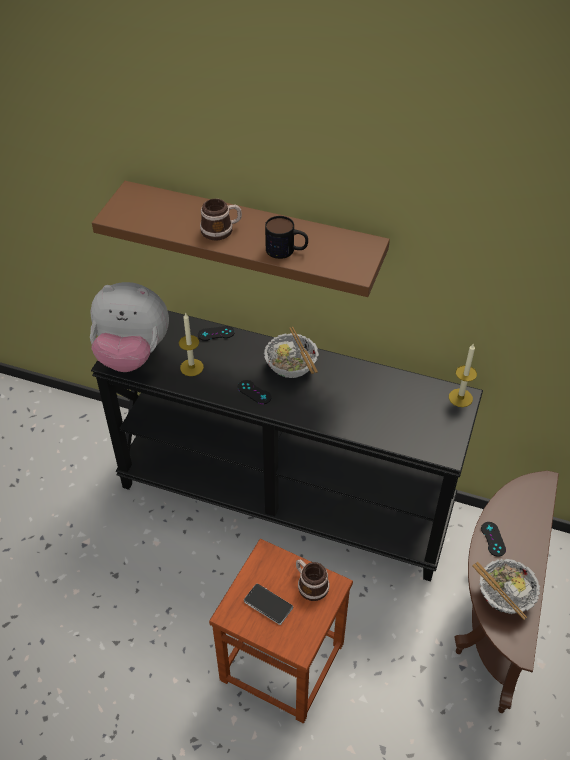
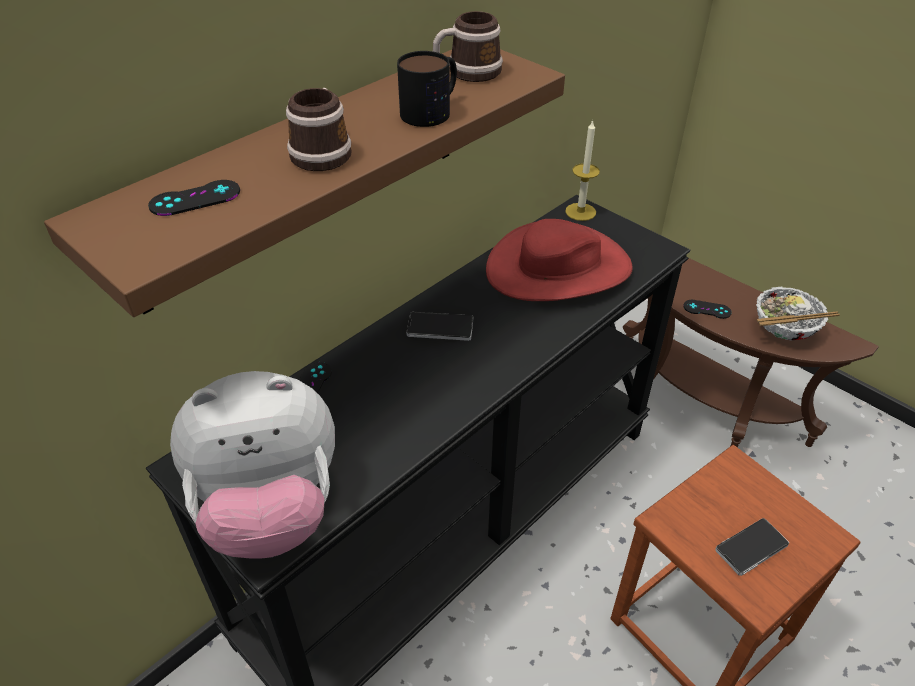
camera: 65 degrees left, 5 degrees down
(132, 354) = (271, 510): plush toy -> plush toy turned 45 degrees clockwise
(191, 367) = (361, 437): candle -> none
(254, 392) = (462, 381): black game controller -> black game controller (195, 198)
(291, 367) = (440, 328): bowl -> phone
(310, 584) = (729, 489): mug -> mug (467, 72)
(385, 404) = (558, 269): none -> red hat

